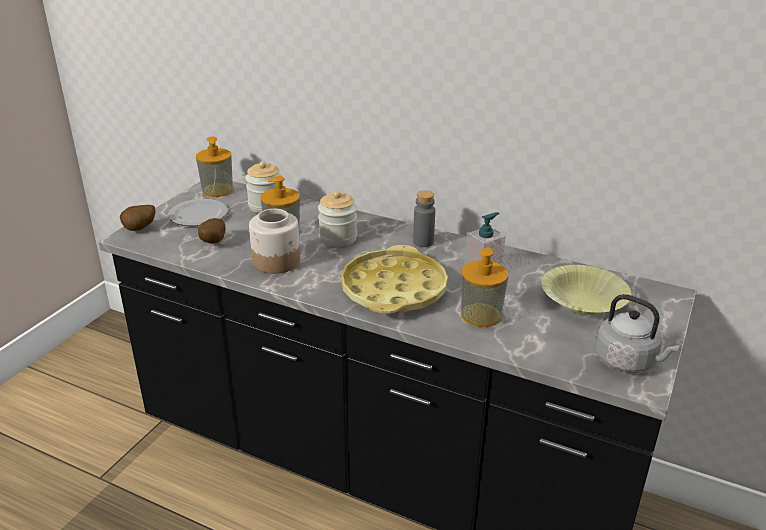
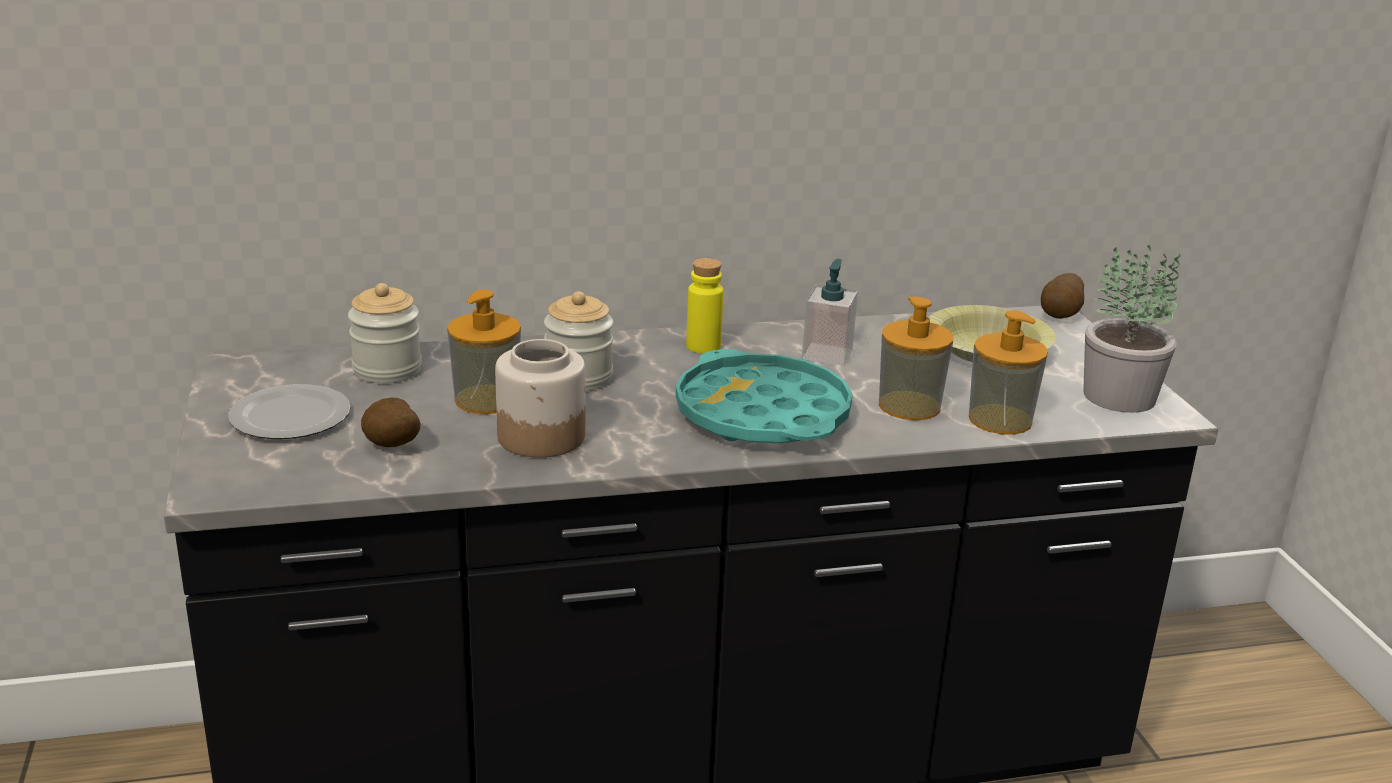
camera: 40 degrees left, 5 degrees down
(140, 229) = (218, 471): potato -> potato (1061, 316)
(217, 190) = (257, 372): soap dispenser -> soap dispenser (1000, 420)
(393, 289) = (762, 414): yellow tray -> turquoise tray
(423, 242) = (703, 346): grey bottle -> yellow bottle
(628, 361) = (1120, 396): grey kettle -> potted plant

